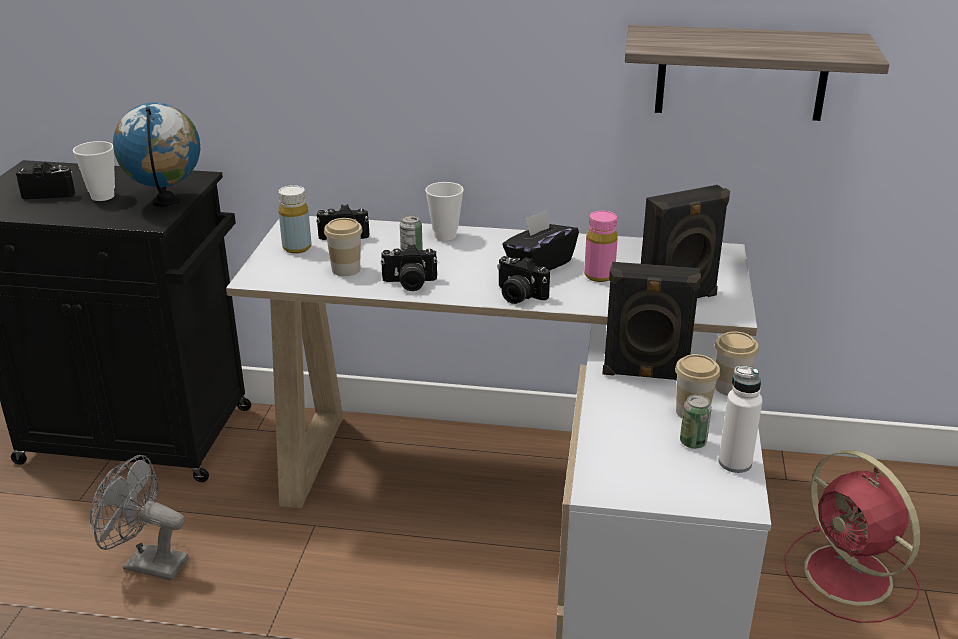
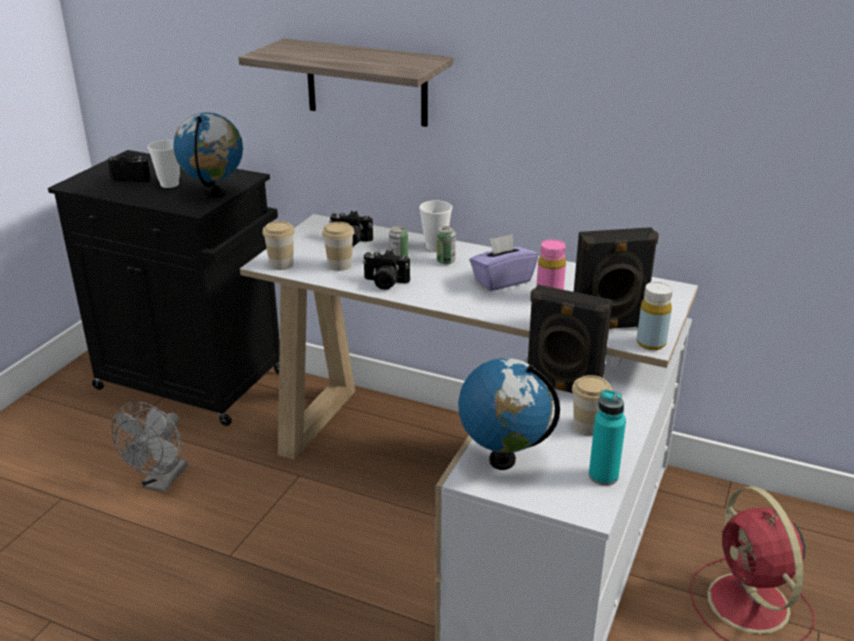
camera: 15 degrees right, 0 degrees up
(147, 563) = (161, 482): grey fan -> grey fan turned 105 degrees counterclockwise
(297, 247) = (310, 243): yellow bottle -> yellow bottle (651, 343)
(518, 296) = (470, 305): camera -> none
(539, 264) = (502, 280): black tissue box -> purple tissue box
(621, 463) = (502, 460): none -> globe
(693, 442) = (574, 452): can -> can (445, 261)
(730, 387) = (634, 411): cup -> cup (281, 264)
(735, 463) = (603, 476): white bottle -> turquoise bottle
(741, 73) = (701, 128): shelf -> shelf (366, 83)

